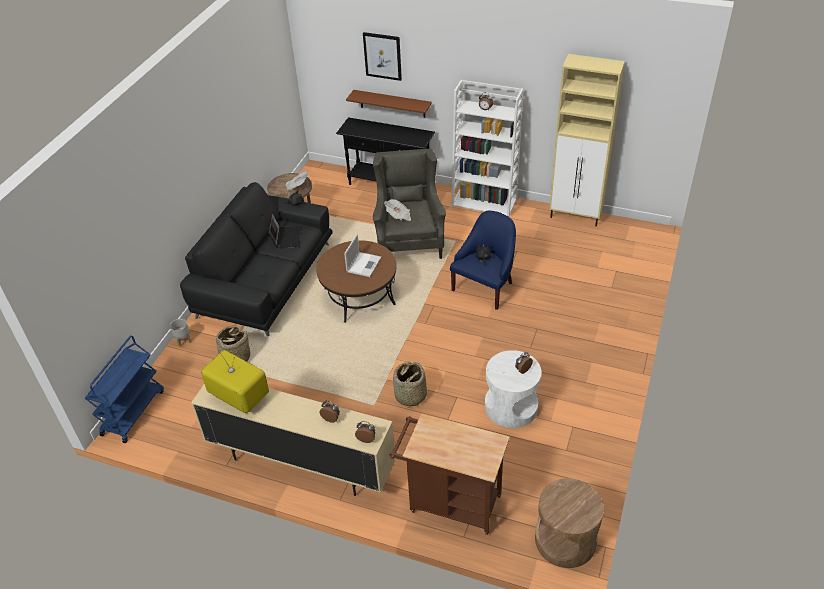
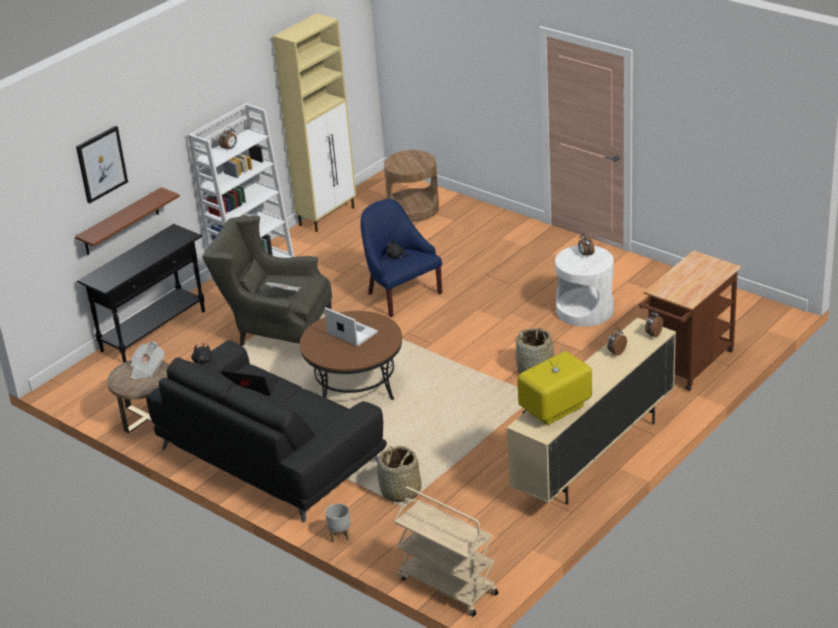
camera: 70 degrees left, 10 degrees down
(133, 412) = (446, 586): blue cart -> beige cart
(565, 540) = (753, 311): brown side table -> brown side table (413, 209)

